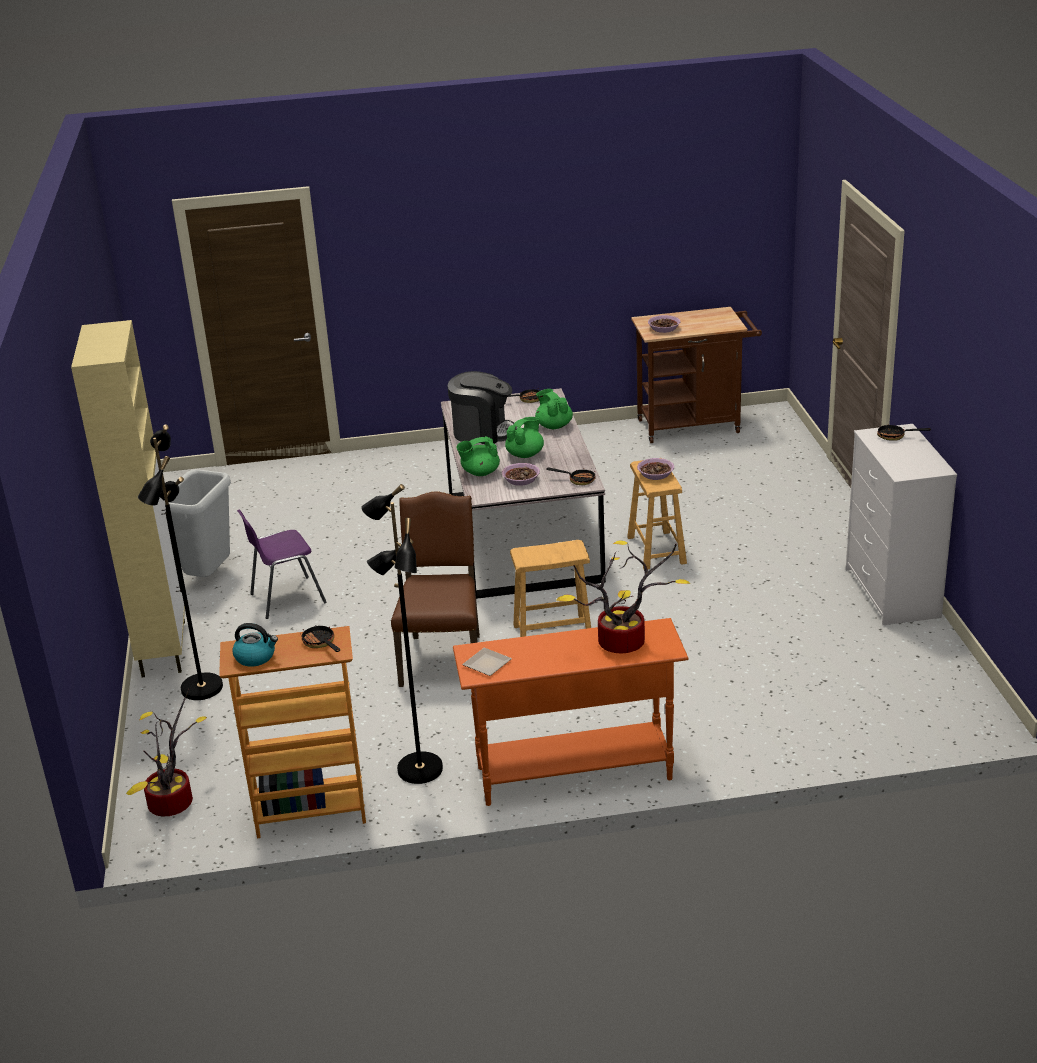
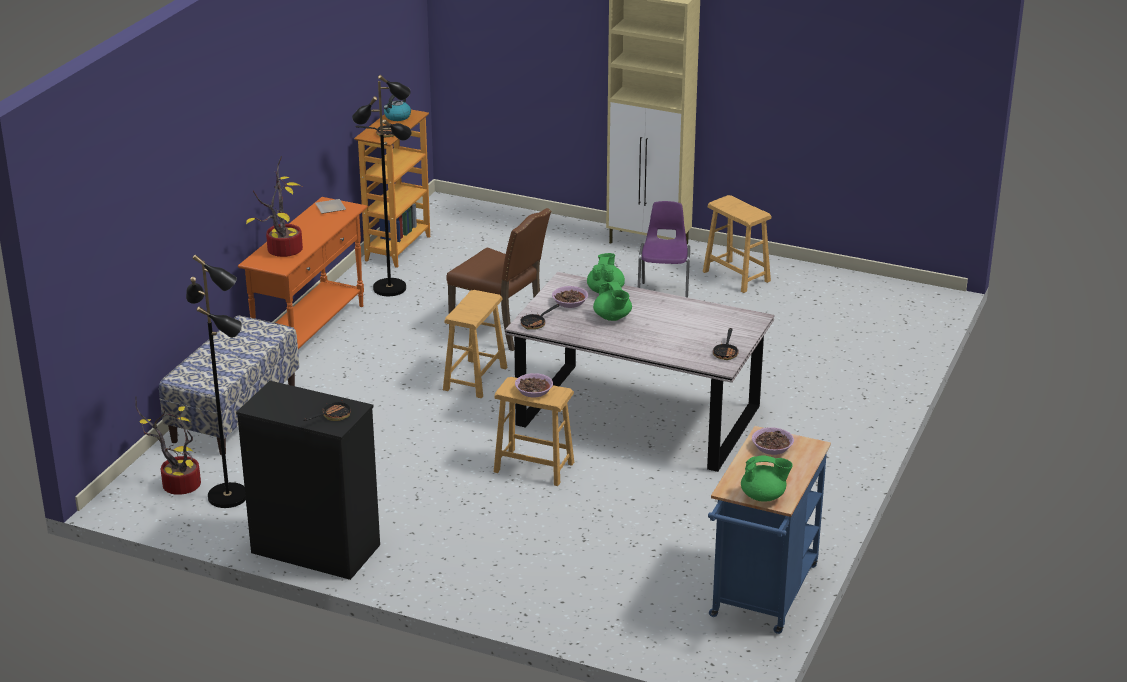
camera: 120 degrees right, 0 degrees up
(172, 806) = (463, 215): potted plant -> potted plant (178, 486)
(200, 687) = (581, 245): black floor lamp -> black floor lamp (229, 496)
(208, 576) = (736, 276): grey trash can -> brown stool
(482, 432) = (682, 313): coffee machine -> none
(554, 426) = (652, 346): green teapot -> green teapot (764, 496)
(695, 425) = (762, 597): brown cart -> blue cart
(778, 737) = (234, 413): none -> bench
(892, 593) = (314, 549): white dresser -> black dresser

